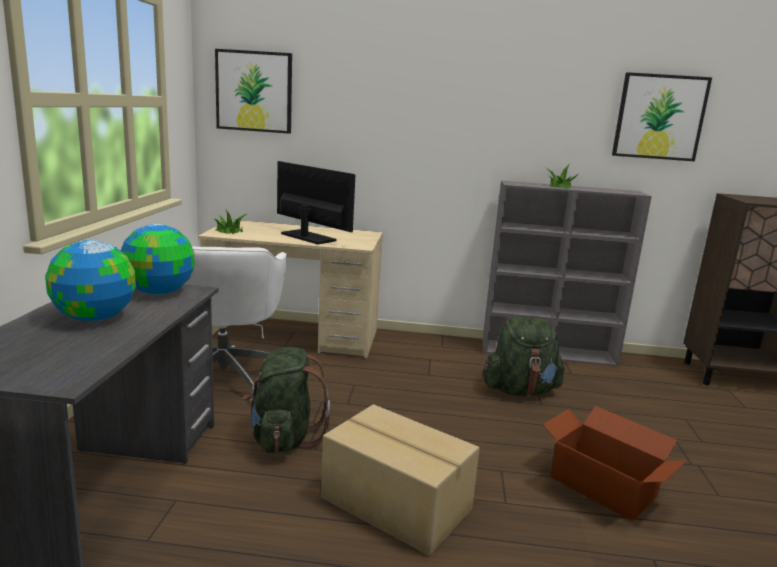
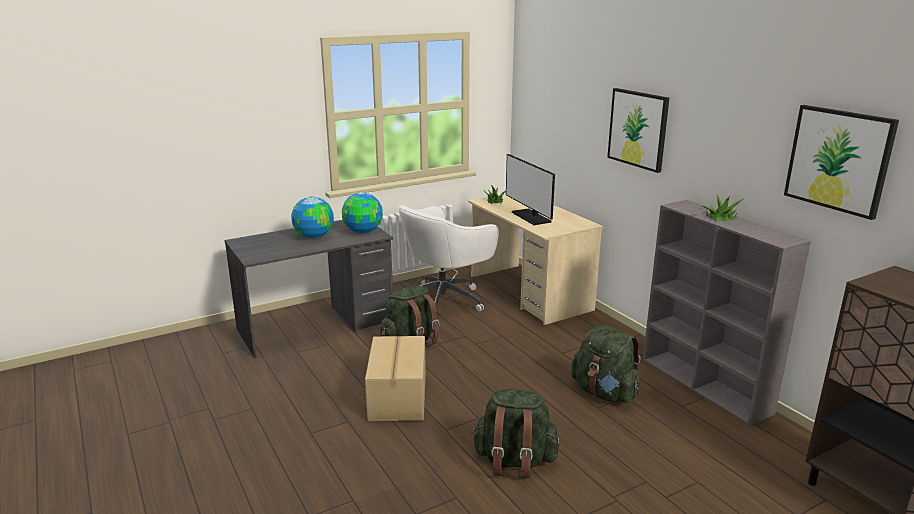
camera: 55 degrees right, 5 degrees up
(254, 91) = (539, 94): picture -> picture (638, 129)
(308, 237) = (531, 217): monitor -> monitor turned 150 degrees clockwise
(603, 488) = (514, 461): cardboard box -> green backpack

